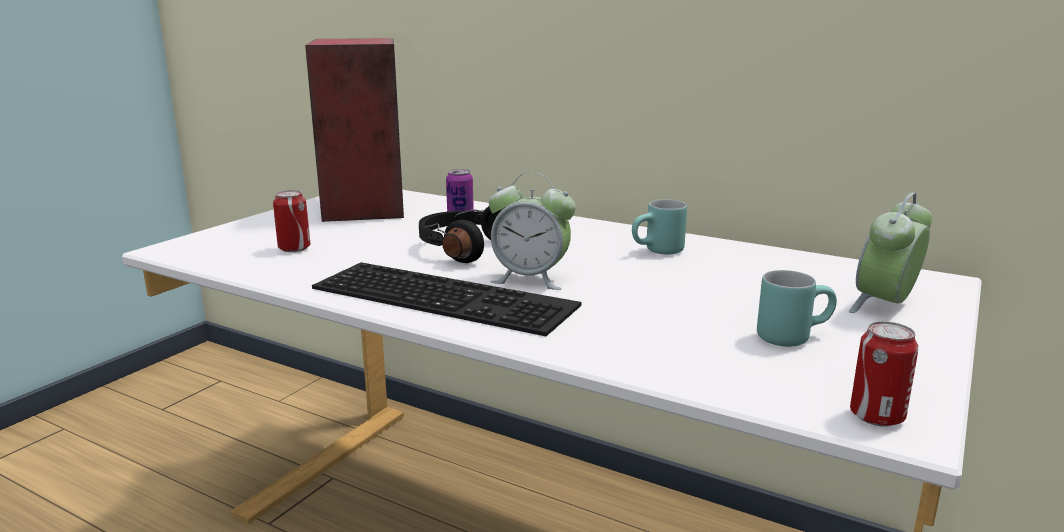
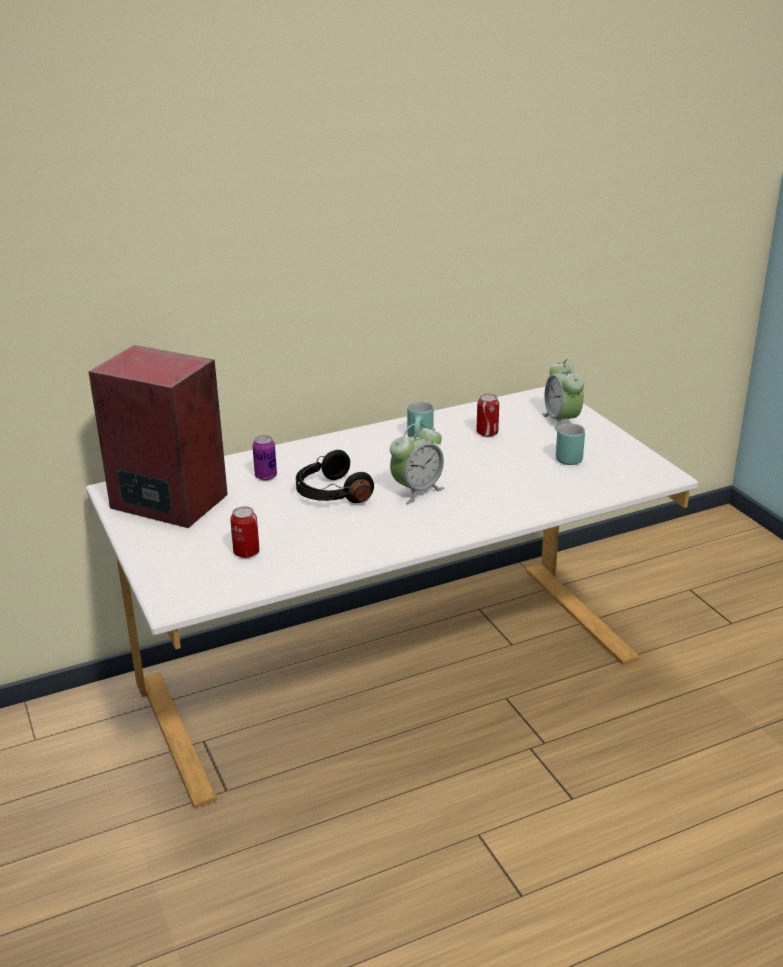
camera: 55 degrees left, 10 degrees up
(448, 295) = (412, 523): keyboard -> none
(876, 416) = (652, 475): can -> can (487, 433)

